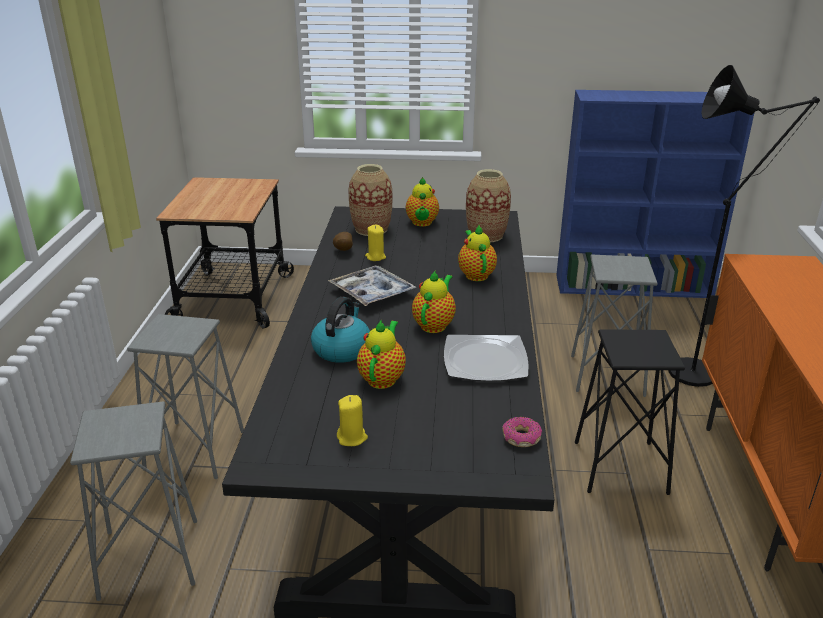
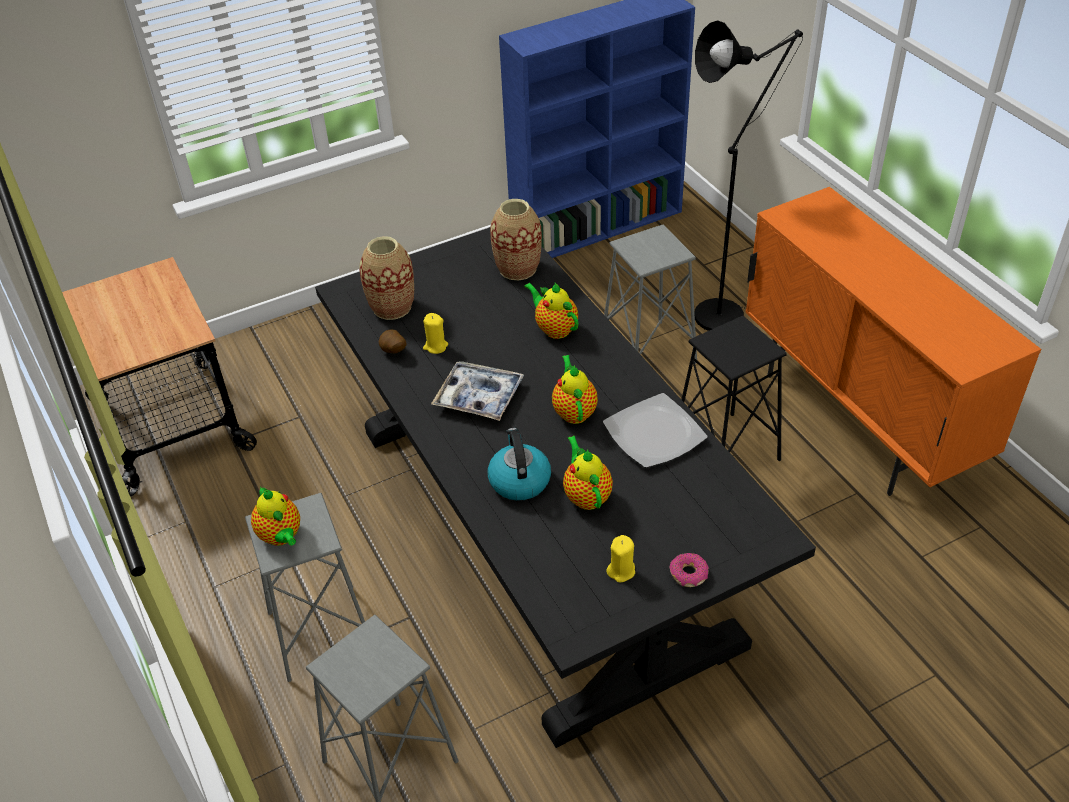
camera: 30 degrees left, 15 degrees up
(422, 223) = (437, 276): teapot -> teapot (281, 537)
(521, 438) = (748, 502): donut -> donut (688, 574)

